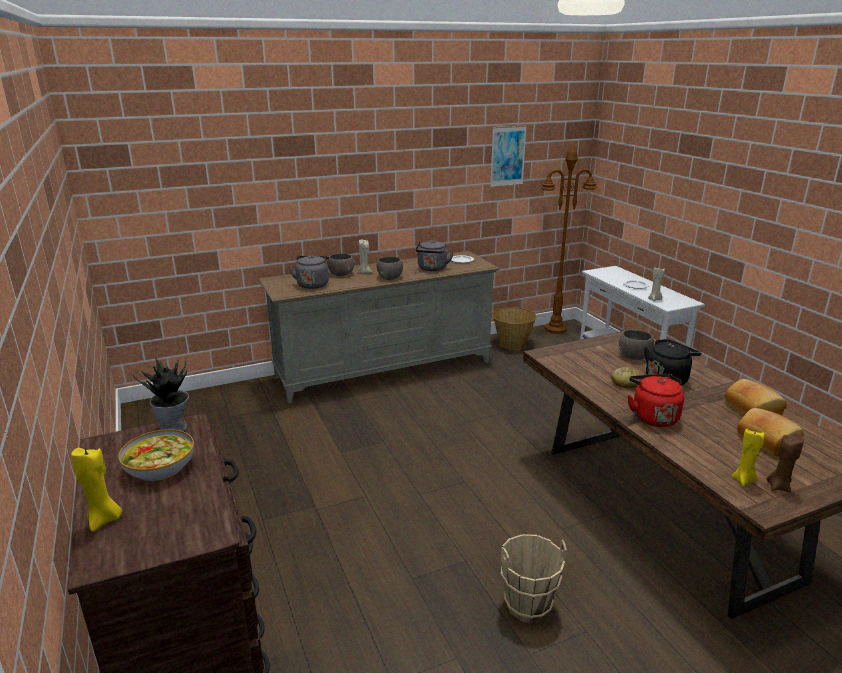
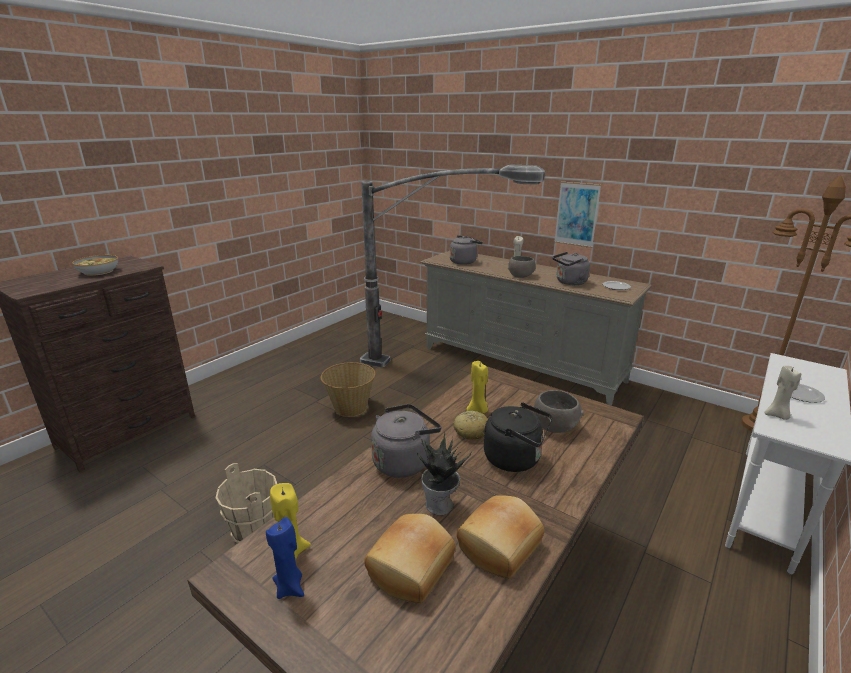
camera: 60 degrees right, 0 degrees up
(104, 520) = (46, 275): yellow candle -> yellow candle (478, 410)
(174, 427) = (143, 264): potted plant -> potted plant (440, 506)
(341, 274) = (499, 263): grey bowl -> none
(349, 414) = (438, 373): none -> floor lamp
(507, 156) = (730, 181): picture -> picture (576, 214)
(512, 344) = (670, 408): basket -> basket (350, 407)
(652, 416) = (404, 461): red kettle -> grey kettle
(778, 486) = (290, 587): brown candle -> blue candle

